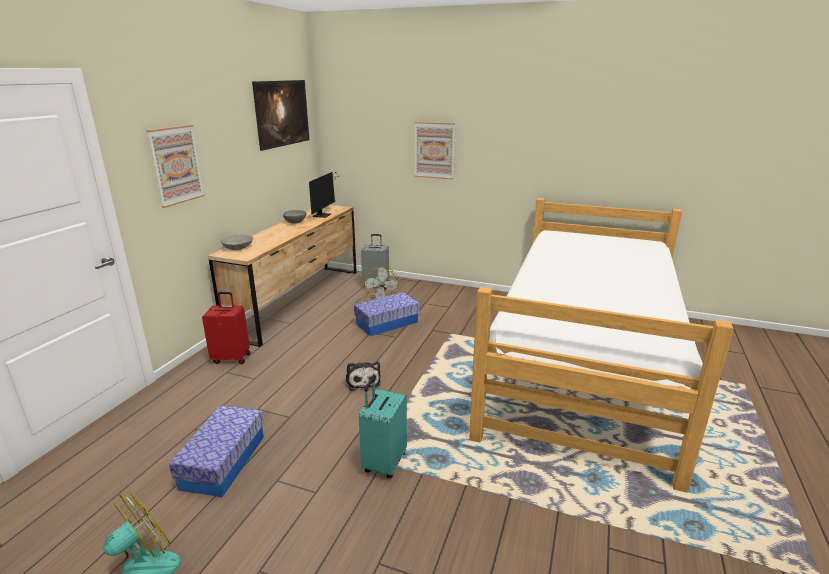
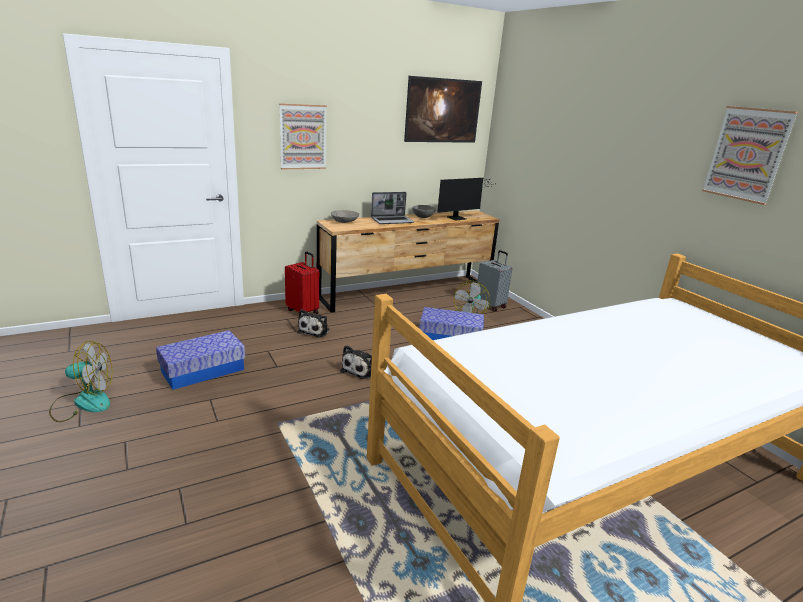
camera: 40 degrees right, 0 degrees up
(271, 369) = (315, 330): none -> plush toy
(277, 233) = (392, 221): none -> laptop
(383, 463) = (283, 431): turquoise suitcase -> none
(434, 150) = (582, 171): picture -> picture (747, 154)

